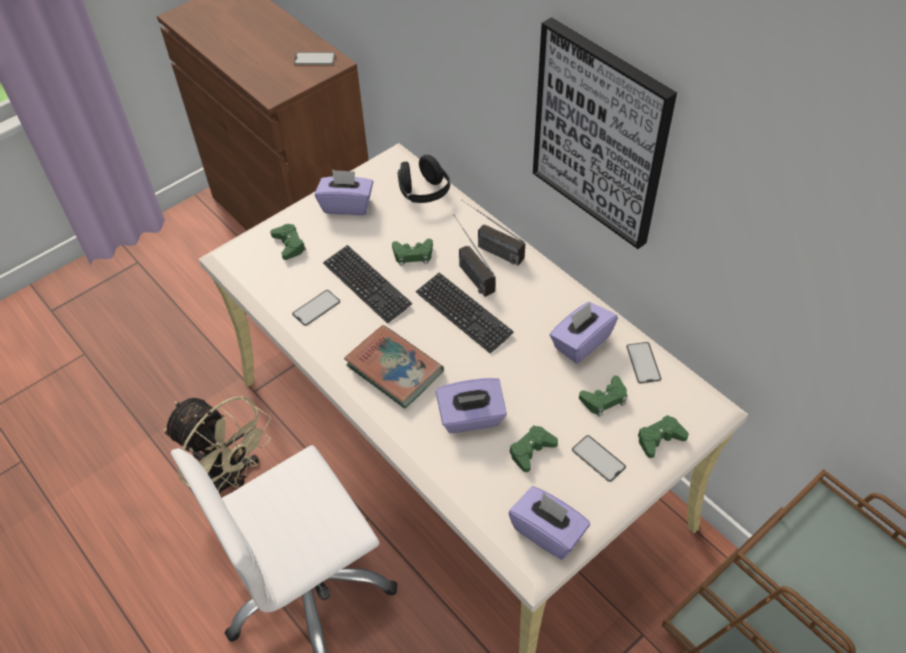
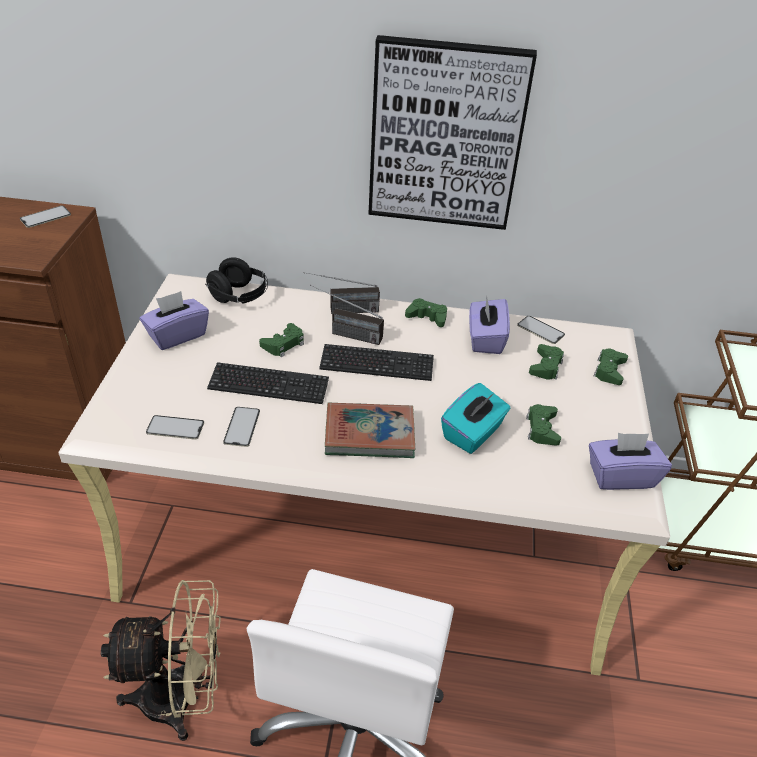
camera: 45 degrees left, 10 degrees down
(289, 245) = (154, 391): green game controller -> green game controller (427, 317)
(471, 418) = (473, 433): purple tissue box -> turquoise tissue box
(598, 458) = (590, 406): phone -> phone (175, 428)

